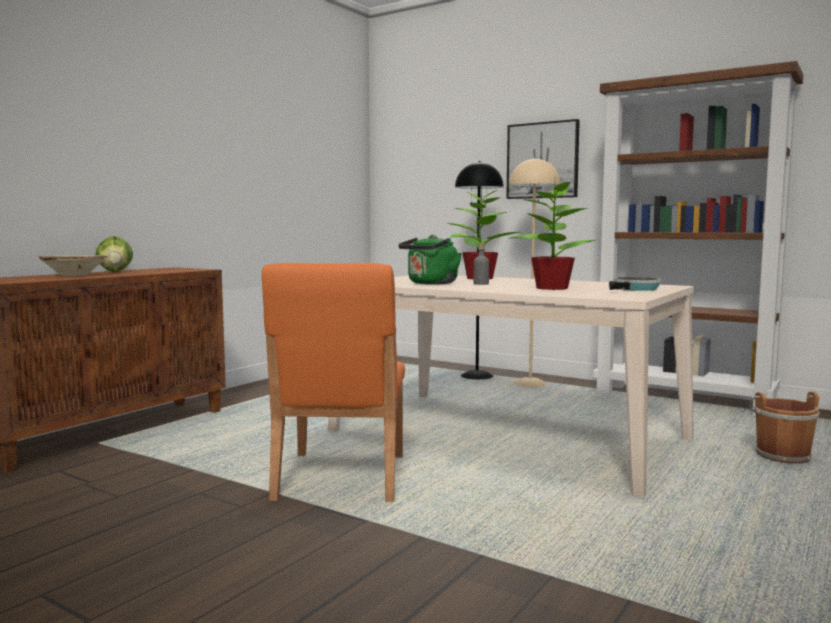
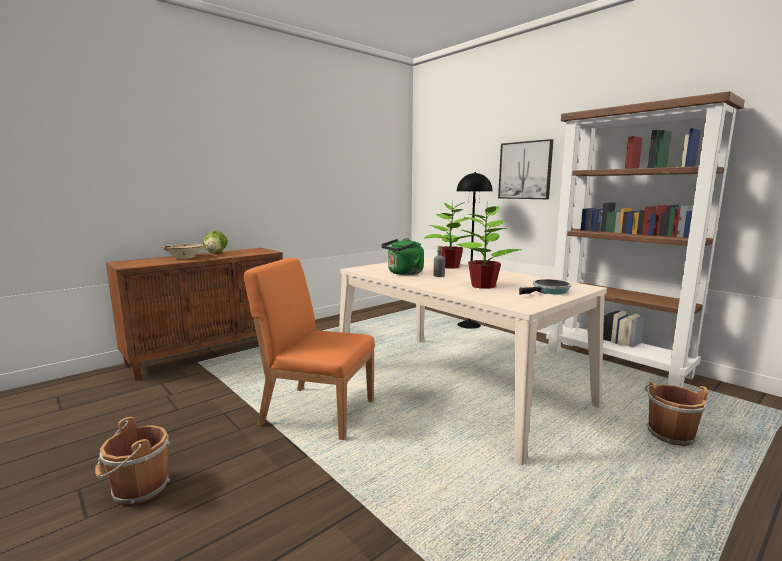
camera: 15 degrees right, 5 degrees up
(143, 583) = (138, 490): none -> brown bucket
(340, 477) = (317, 411): orange chair -> orange chair turned 90 degrees clockwise
(529, 384) = (502, 336): beige floor lamp -> none

